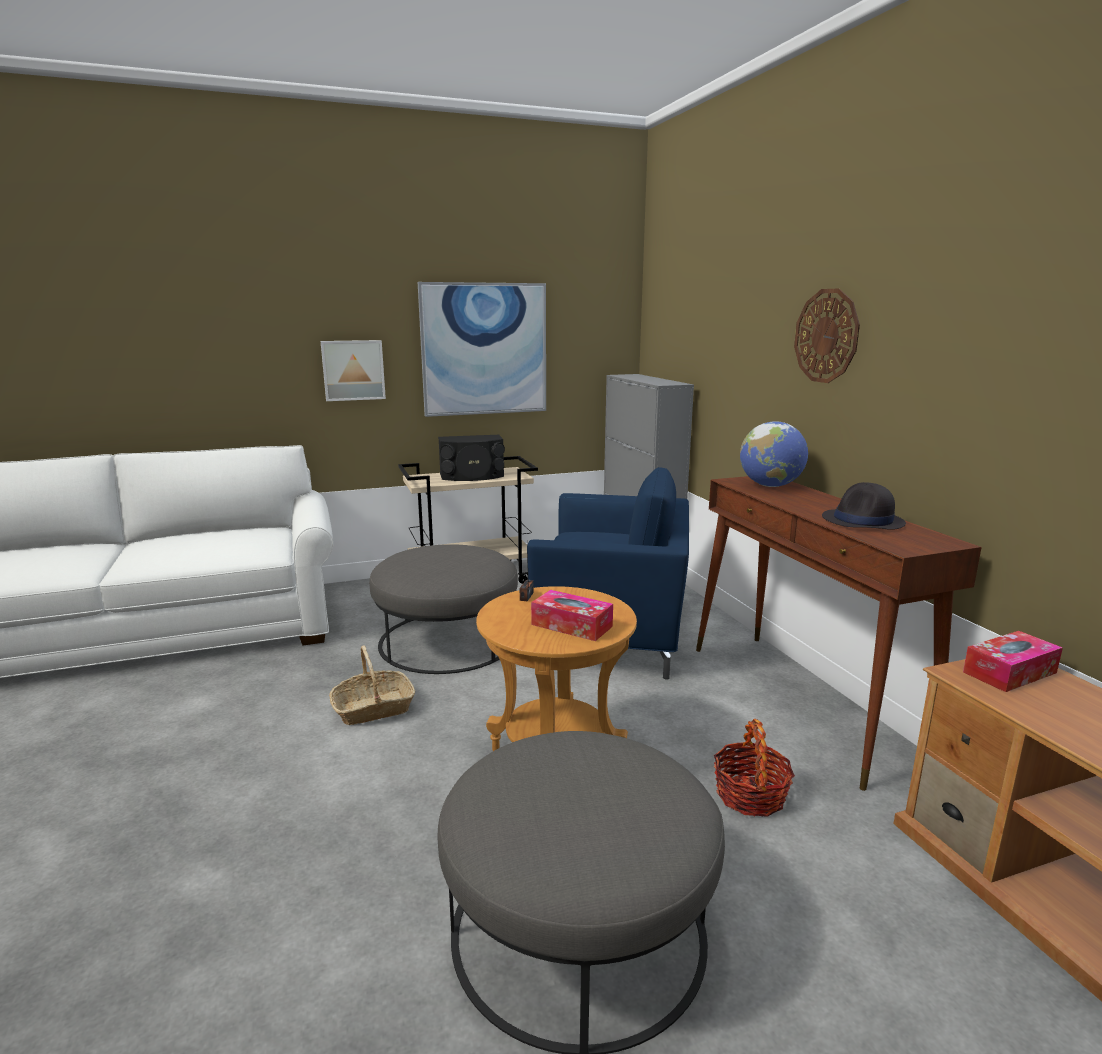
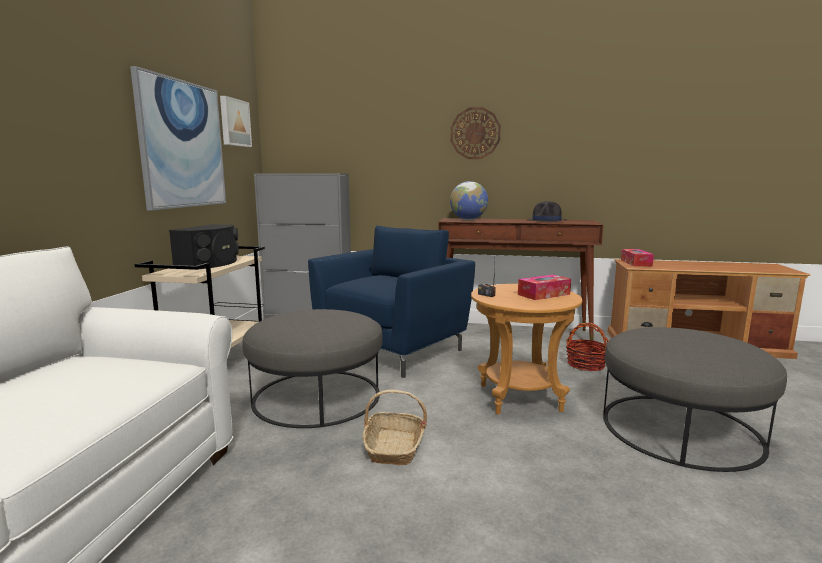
camera: 60 degrees left, 5 degrees down
(353, 370) = (81, 156): picture -> picture (234, 122)

